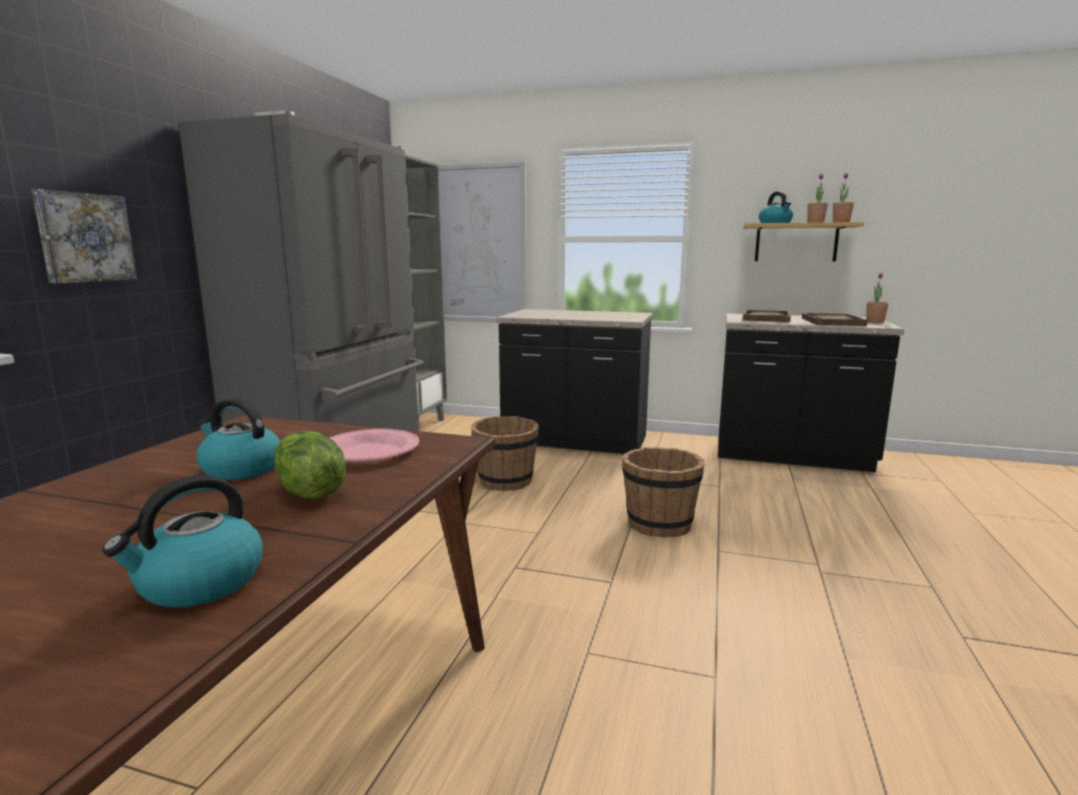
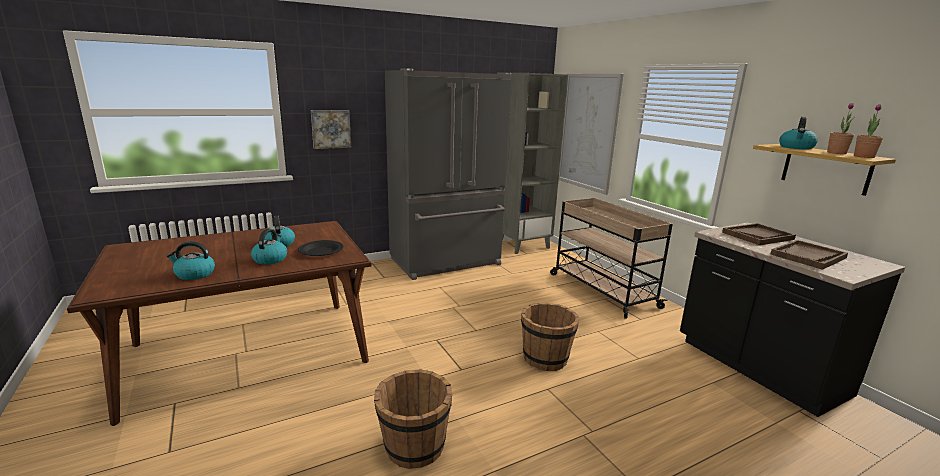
camera: 45 degrees right, 5 degrees up
(309, 492) = (270, 259): lettuce -> kettle
(370, 451) = (321, 251): pink plate -> black plate
(505, 482) = (512, 297): brown bucket -> brown bucket (414, 447)
(575, 441) = (601, 290): black counter -> beige cart
(875, 322) = (861, 269): potted plant -> none

